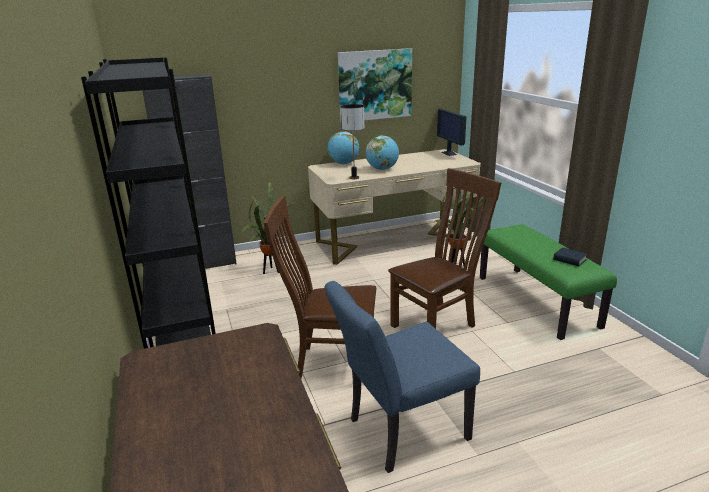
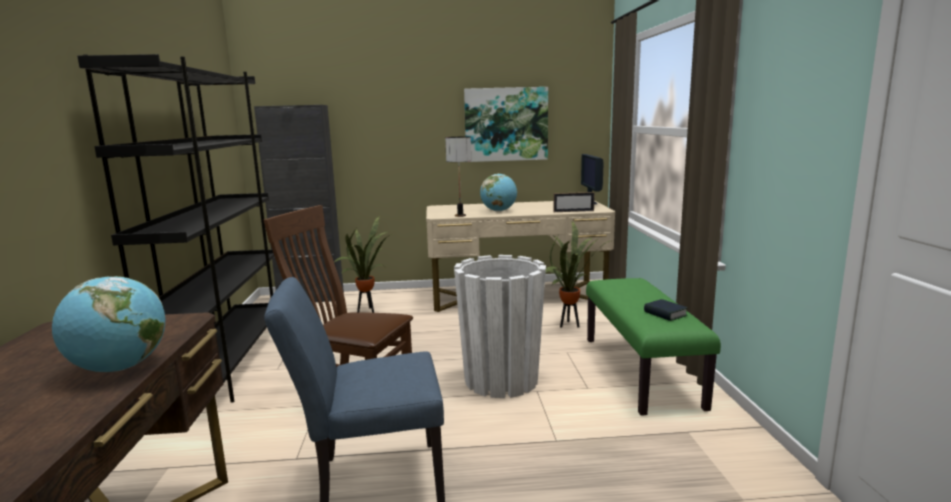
camera: 15 degrees right, 10 degrees down
(344, 164) = (465, 205): globe -> globe (119, 368)
(438, 325) = (501, 380): brown chair -> white planter
(447, 166) = (573, 211): none -> picture frame

